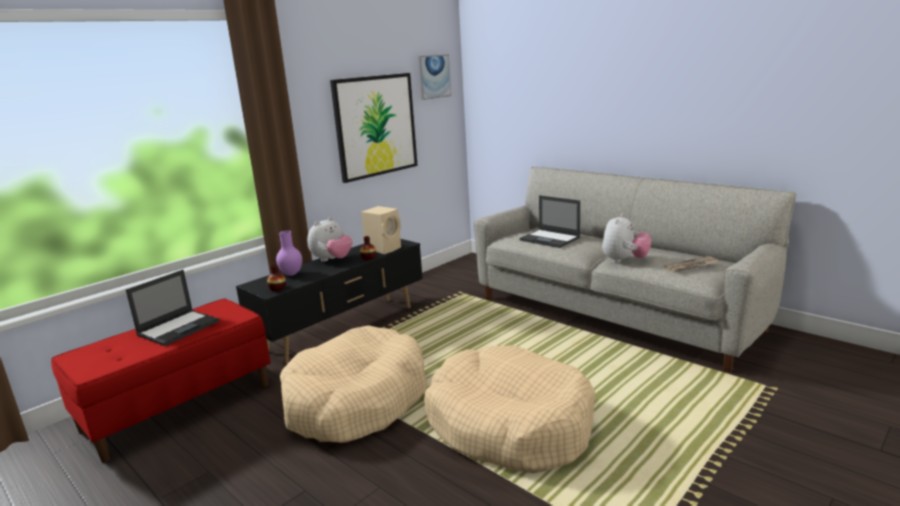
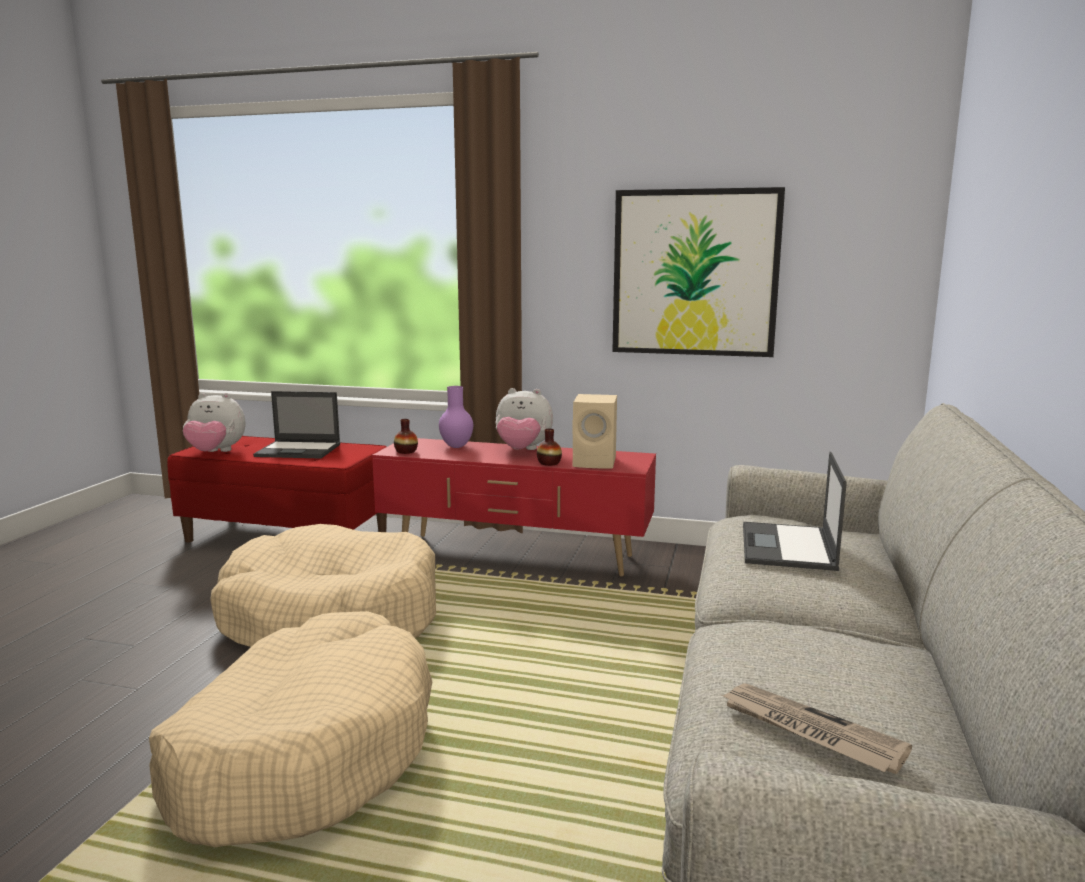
camera: 60 degrees right, 5 degrees down
(344, 329) = (516, 555): black tv stand -> red tv stand
(433, 76) = (855, 198): picture -> none
(624, 261) = (752, 639): plush toy -> plush toy (216, 452)

